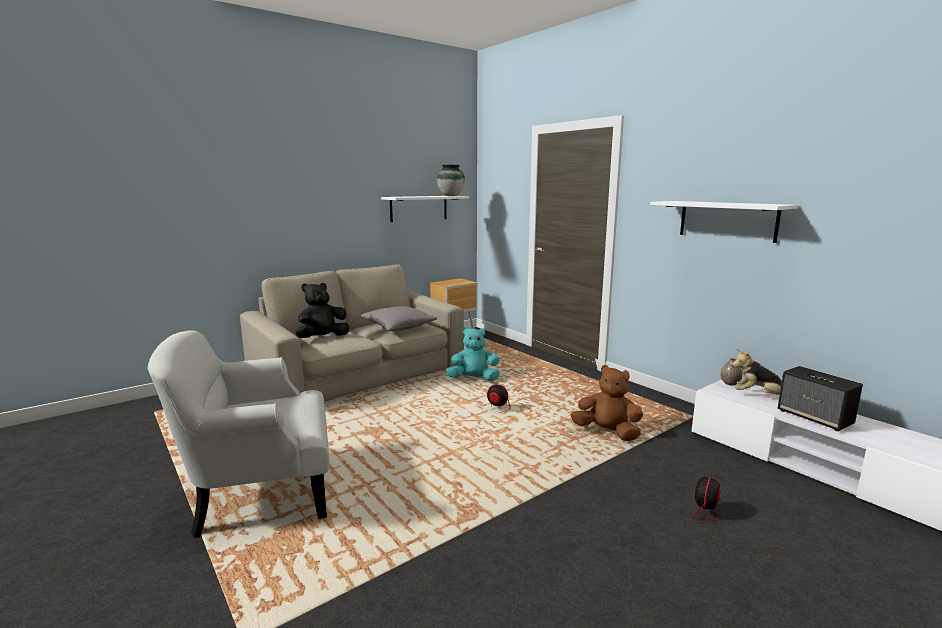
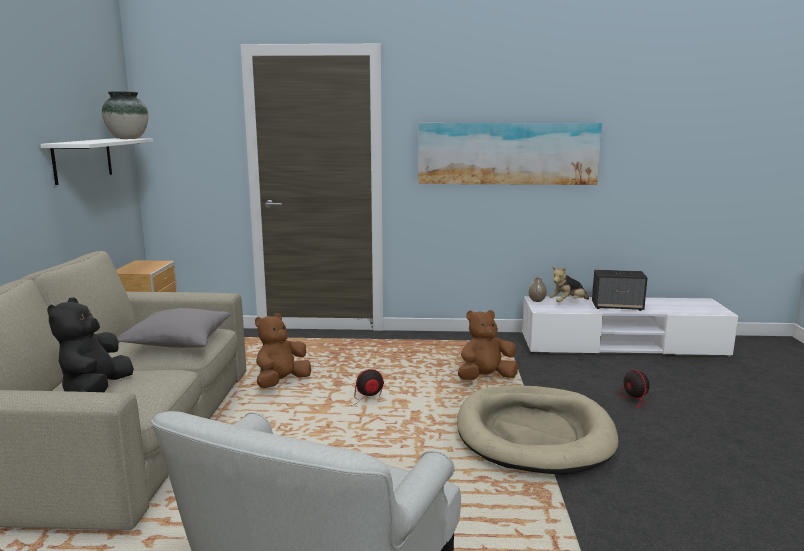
camera: 50 degrees left, 0 degrees up
(473, 379) = (281, 382): turquoise plush toy -> brown plush toy
(554, 482) = (533, 434): none -> beige dog bed
(727, 220) = (507, 153): white shelf -> picture

